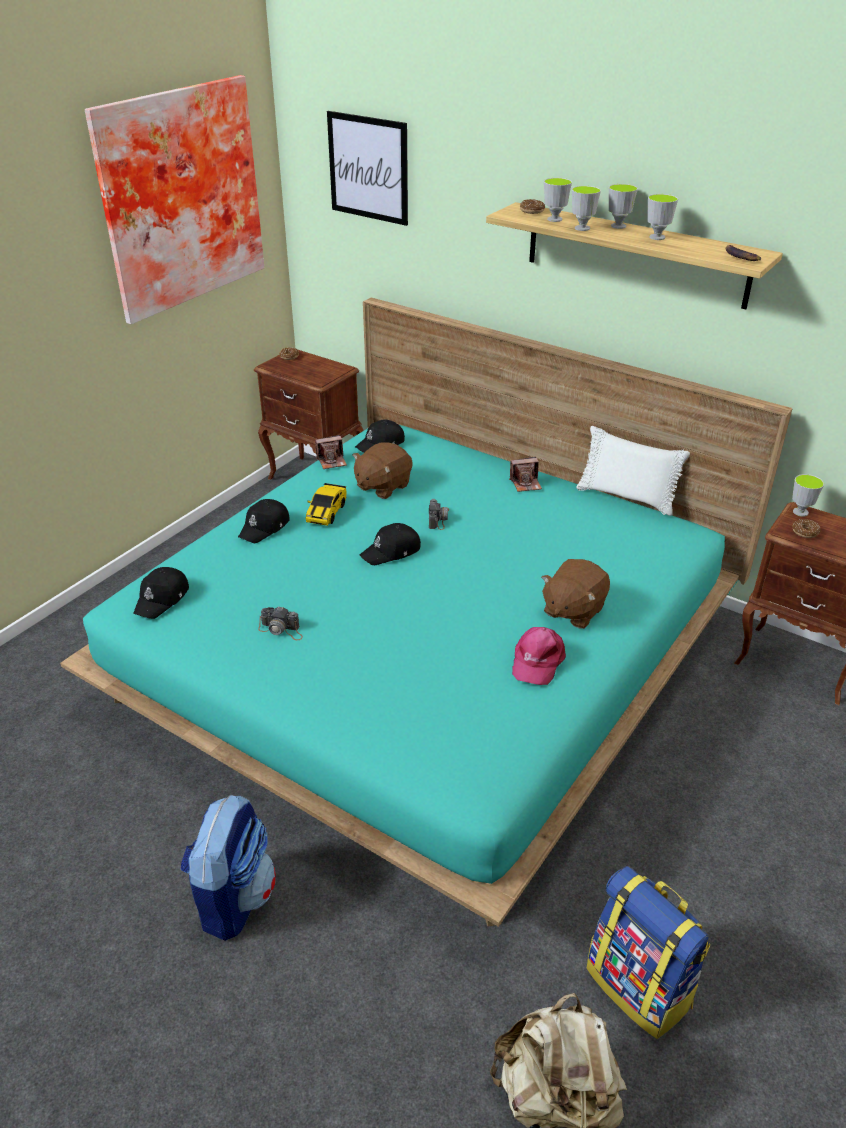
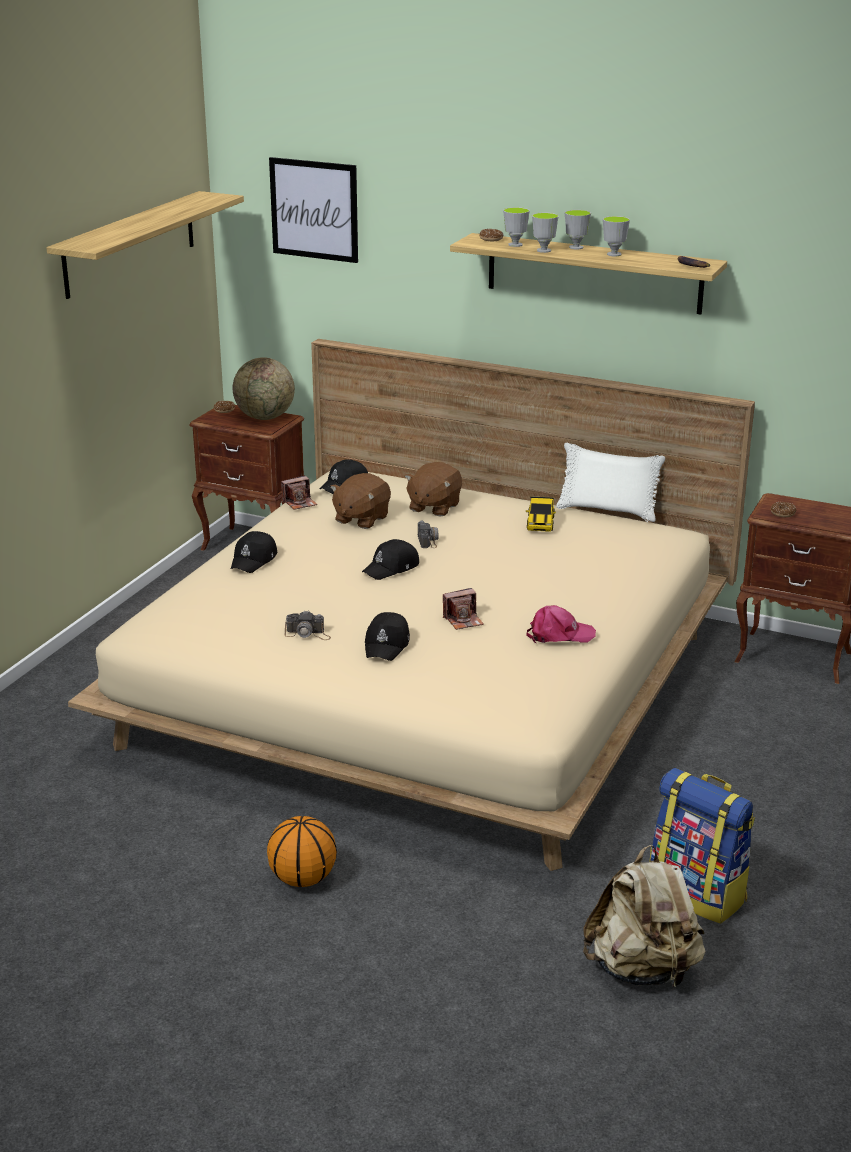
camera: 10 degrees left, 10 degrees down
(162, 599) = (176, 622): black cap -> black cap (387, 645)
(178, 197) = (130, 244): picture -> shelf
(234, 897) = (302, 878): backpack -> basketball
(322, 367) = (265, 417): none -> globe
(326, 512) = (313, 543): toy car -> toy car (540, 523)
(423, 660) = (425, 688): turquoise bed -> beige bed
(525, 483) = (505, 506): camera -> camera (463, 620)
(537, 661) = (559, 635): pink cap -> pink cap turned 105 degrees counterclockwise
(573, 610) = (581, 597): brown plush toy -> brown plush toy (433, 507)
(800, 512) = (776, 499): cup -> none

